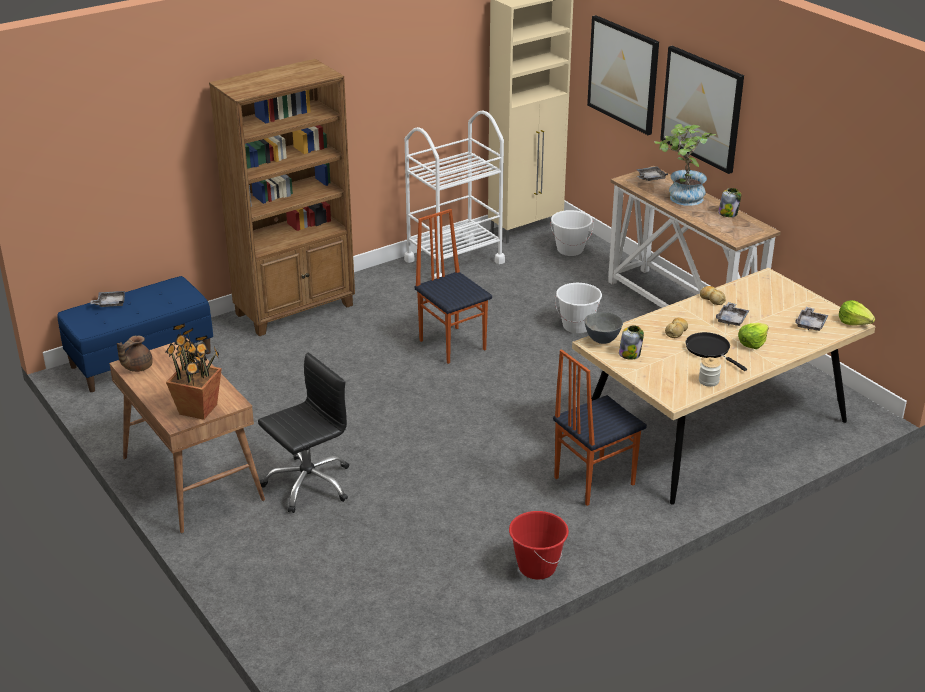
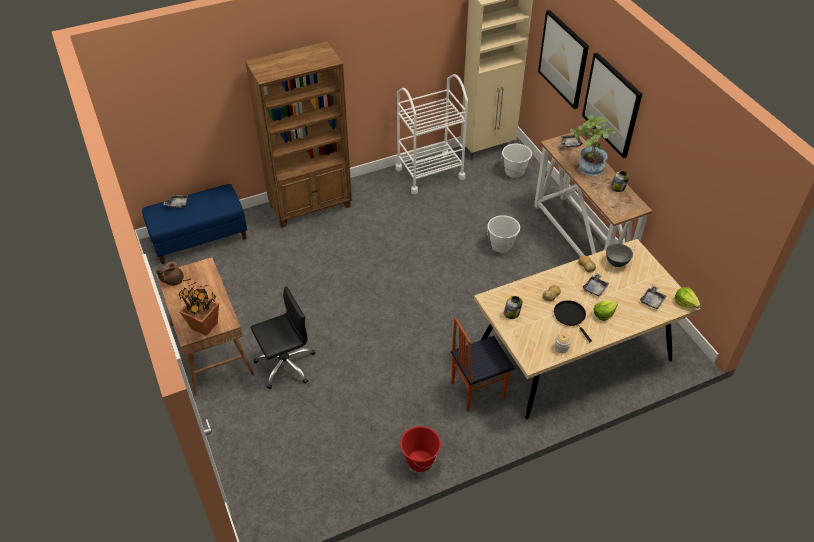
camera: 10 degrees right, 15 degrees up
(453, 344) = (411, 251): chair -> none
(602, 340) = (495, 297): grey bowl -> grey bowl (616, 263)

